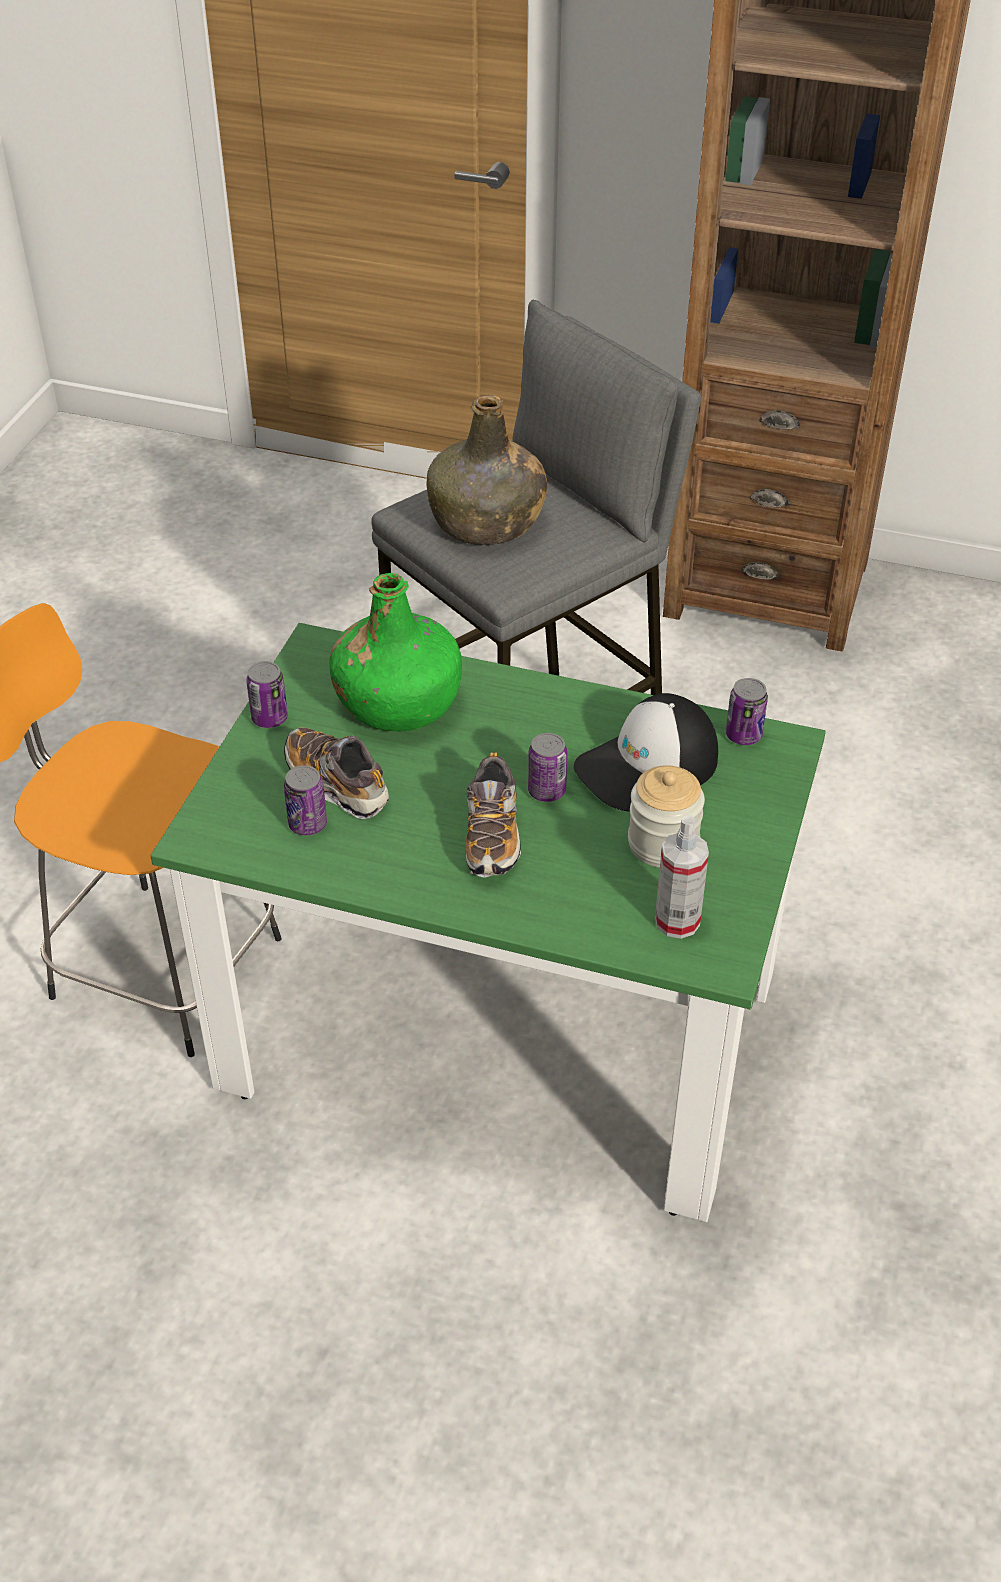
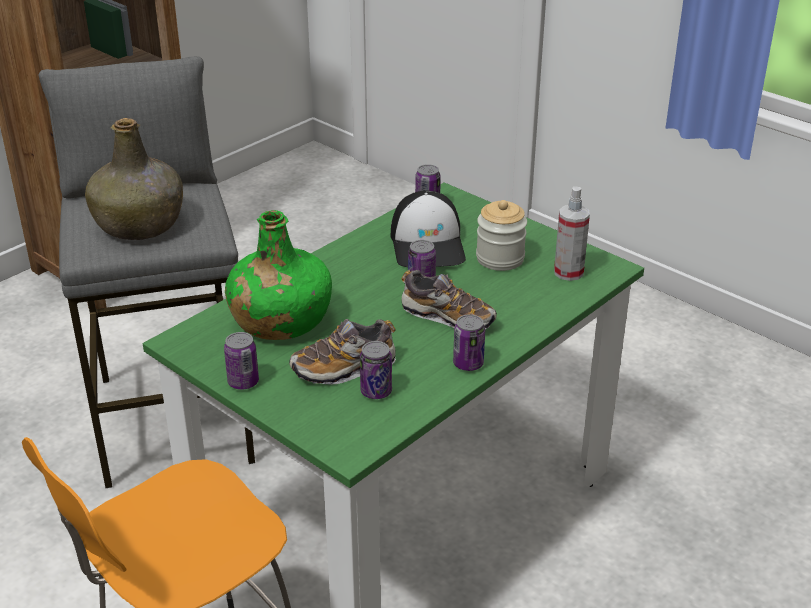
camera: 65 degrees left, 10 degrees down
(404, 884) = (468, 364): none -> can

